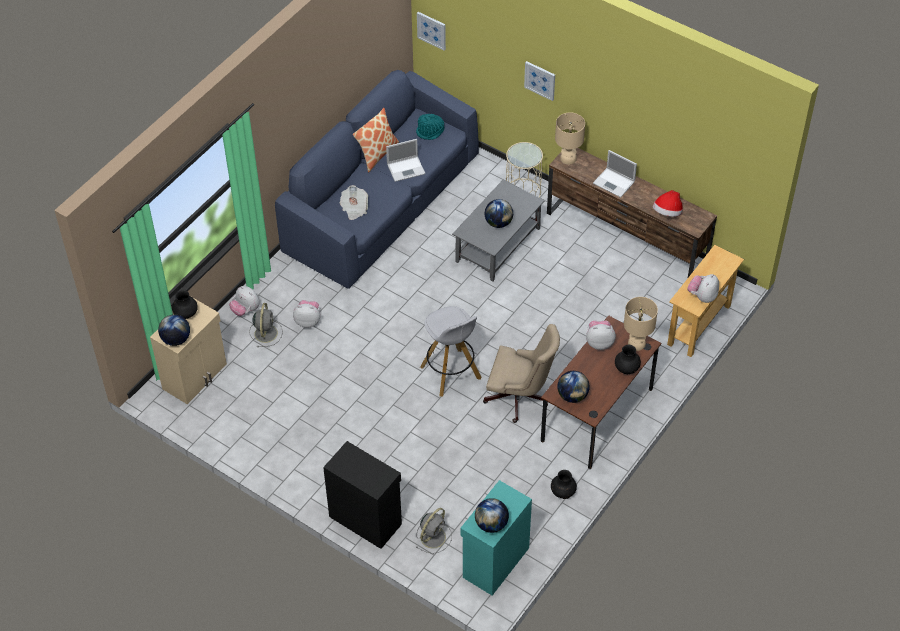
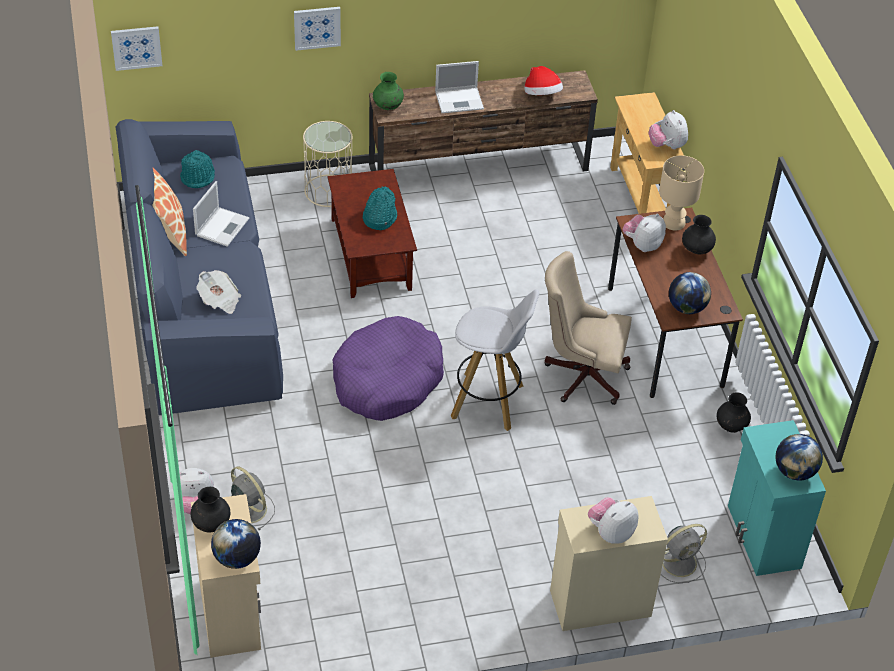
camera: 50 degrees left, 5 degrees down
(308, 321) = (278, 463): plush toy -> plush toy (611, 532)
(365, 519) = (599, 602): black cabinet -> beige cabinet
(415, 320) = (387, 380): none -> purple dog bed
(433, 536) = (680, 562): grey fan -> grey fan turned 75 degrees clockwise
(498, 223) = (379, 217): globe -> turquoise hat
(498, 244) = (370, 253): grey coffee table -> brown coffee table
(520, 398) = (581, 374): beige office chair -> beige office chair turned 135 degrees counterclockwise
(568, 158) = (388, 106): beige table lamp -> green vase

